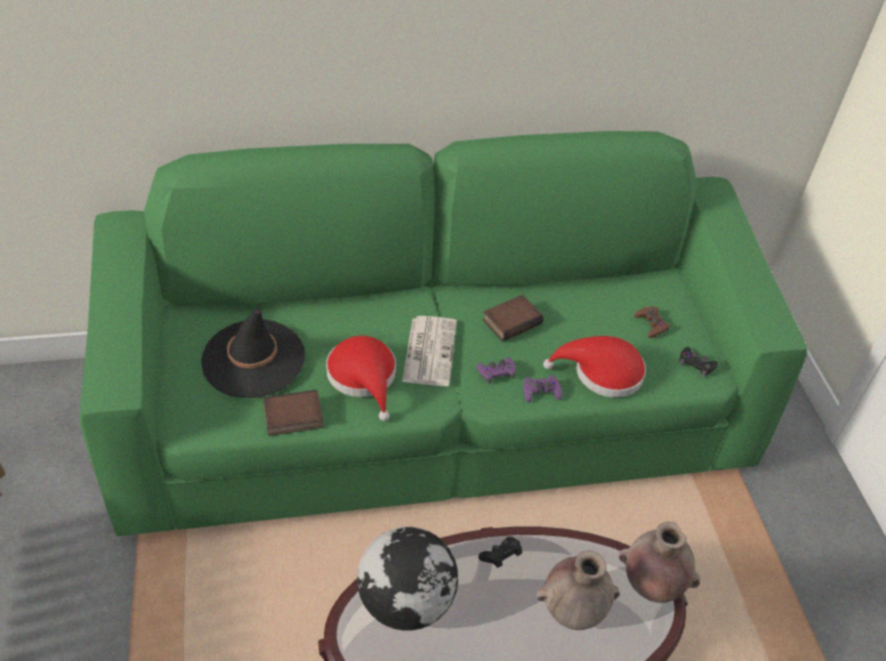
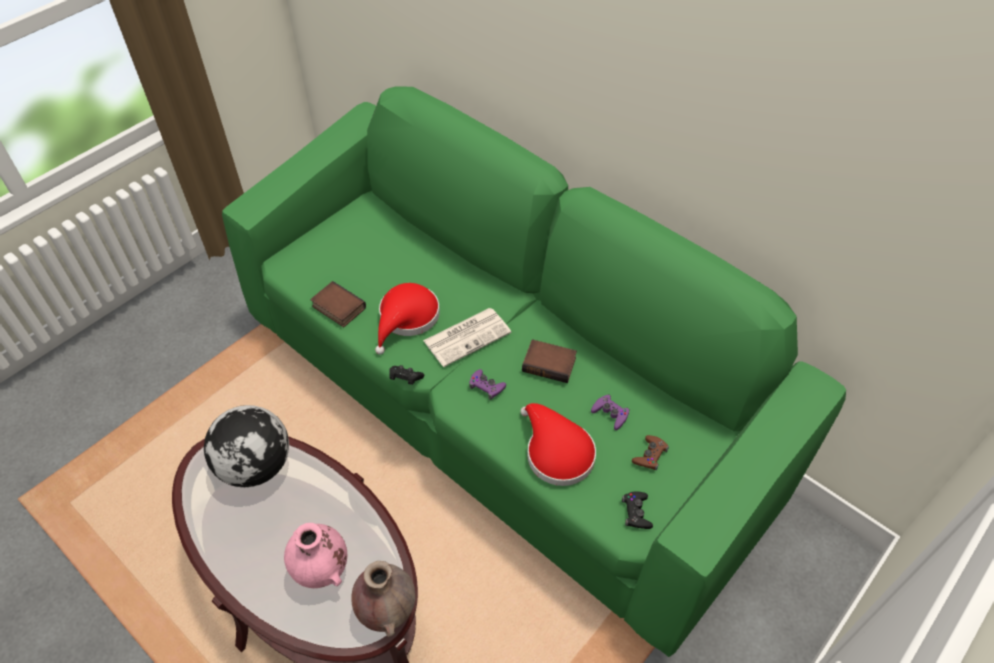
camera: 55 degrees right, 5 degrees up
(253, 359) = (367, 257): black hat -> none
(500, 557) = (334, 497): black game controller -> black game controller (405, 379)
(541, 391) = (495, 424): purple game controller -> purple game controller (610, 414)
(572, 611) = (322, 570): brown vase -> pink vase

